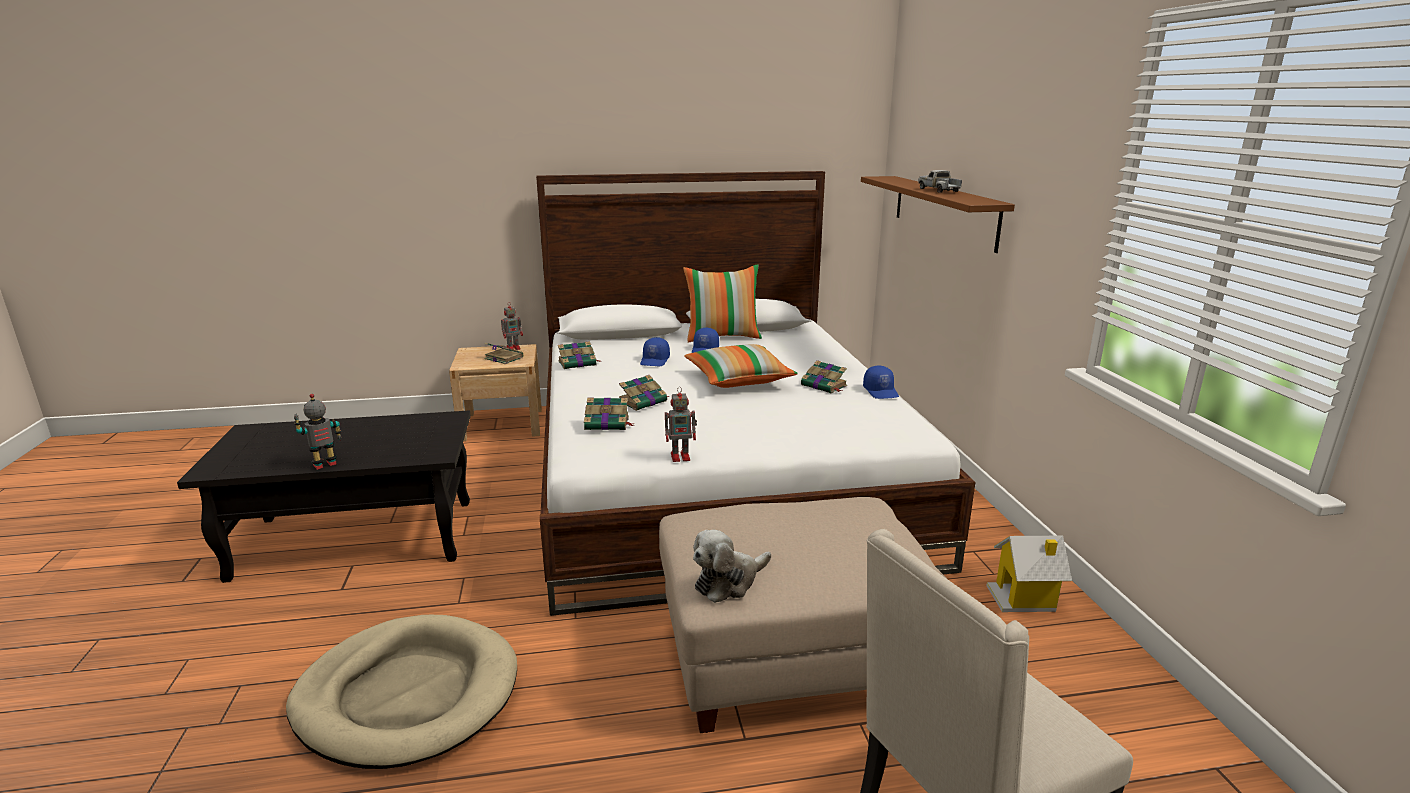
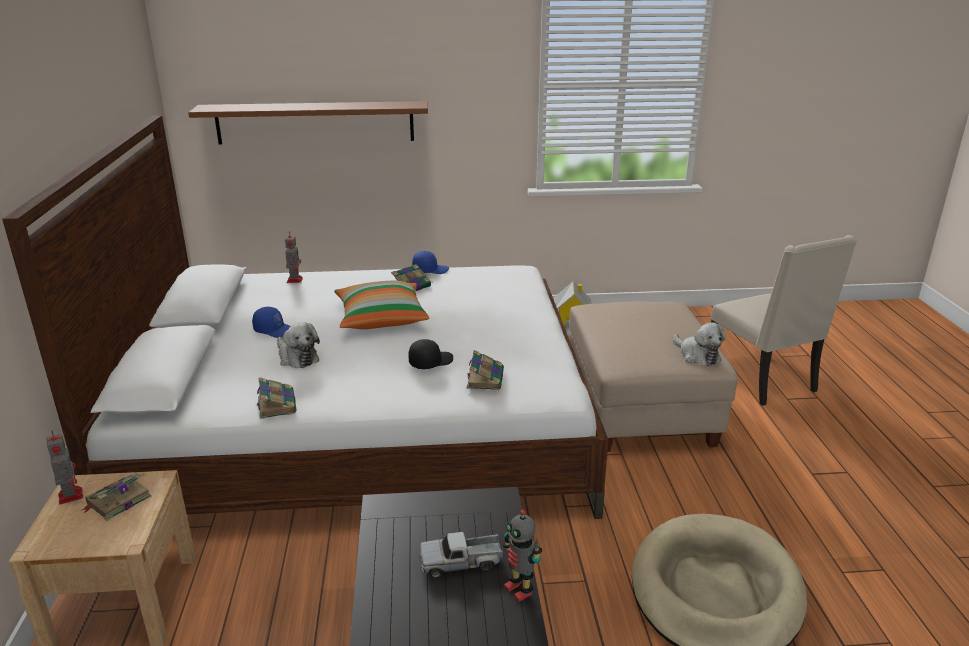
camera: 85 degrees left, 5 degrees up
(643, 401) = (430, 362): book -> black cap
(655, 361) = (297, 357): blue cap -> plush toy
(681, 456) = (552, 349): toy robot -> toy robot (295, 279)
(723, 337) = (232, 319): pillow -> none
(939, 190) = (333, 105): toy truck -> toy truck (461, 562)

